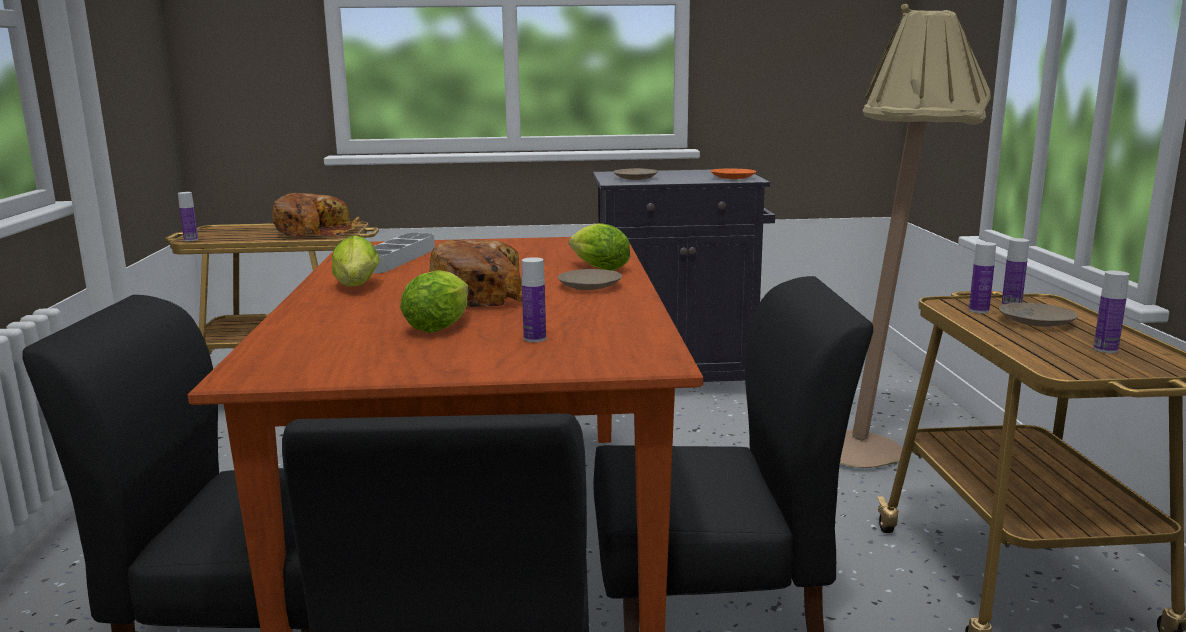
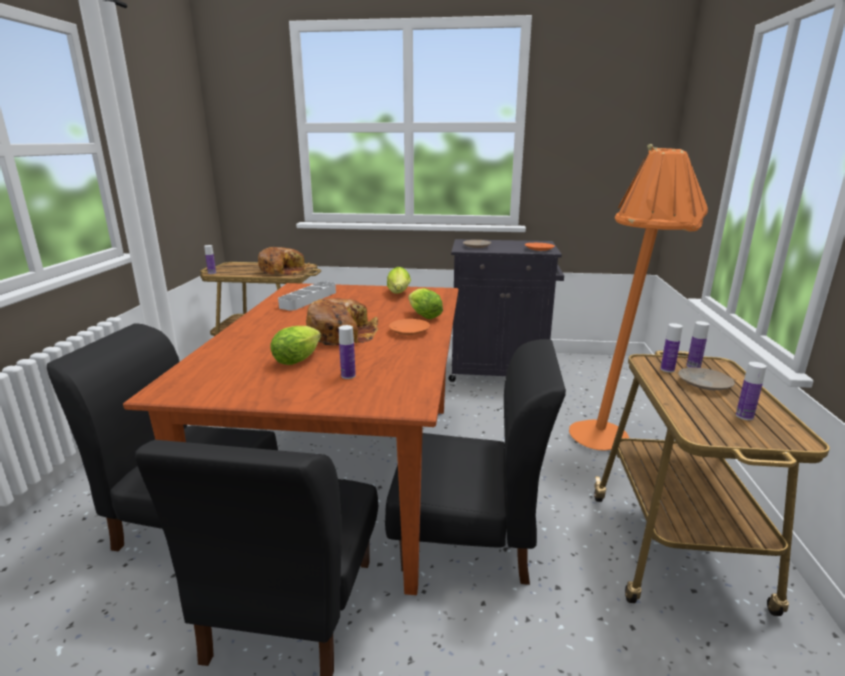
camera: 10 degrees right, 5 degrees up
(357, 288) = (271, 322): lettuce -> lettuce (398, 294)
(589, 286) = (409, 332): beige plate -> orange plate
(880, 452) = (613, 438): beige floor lamp -> orange floor lamp

